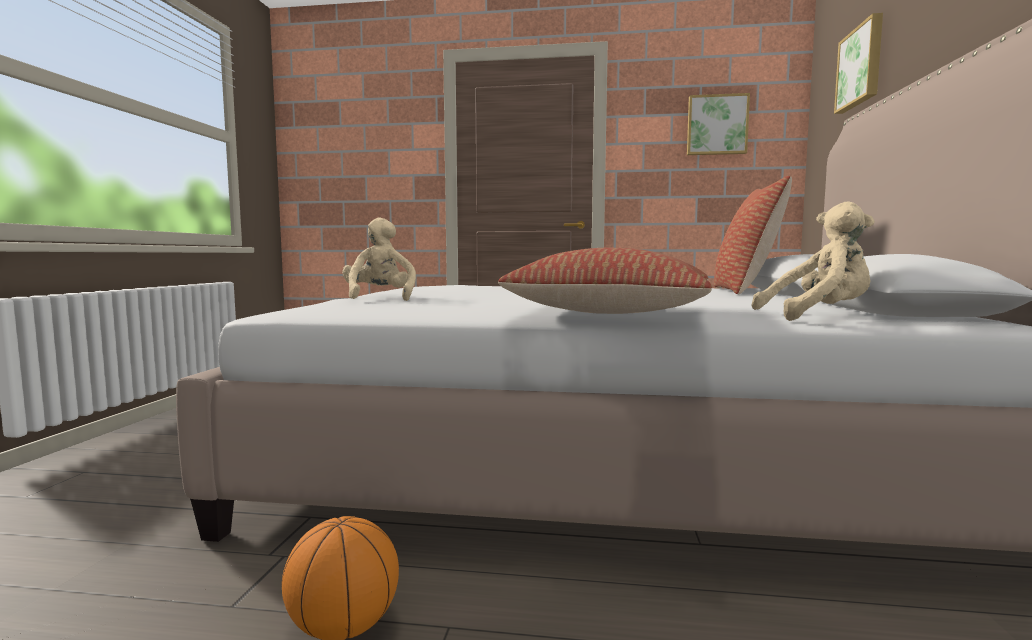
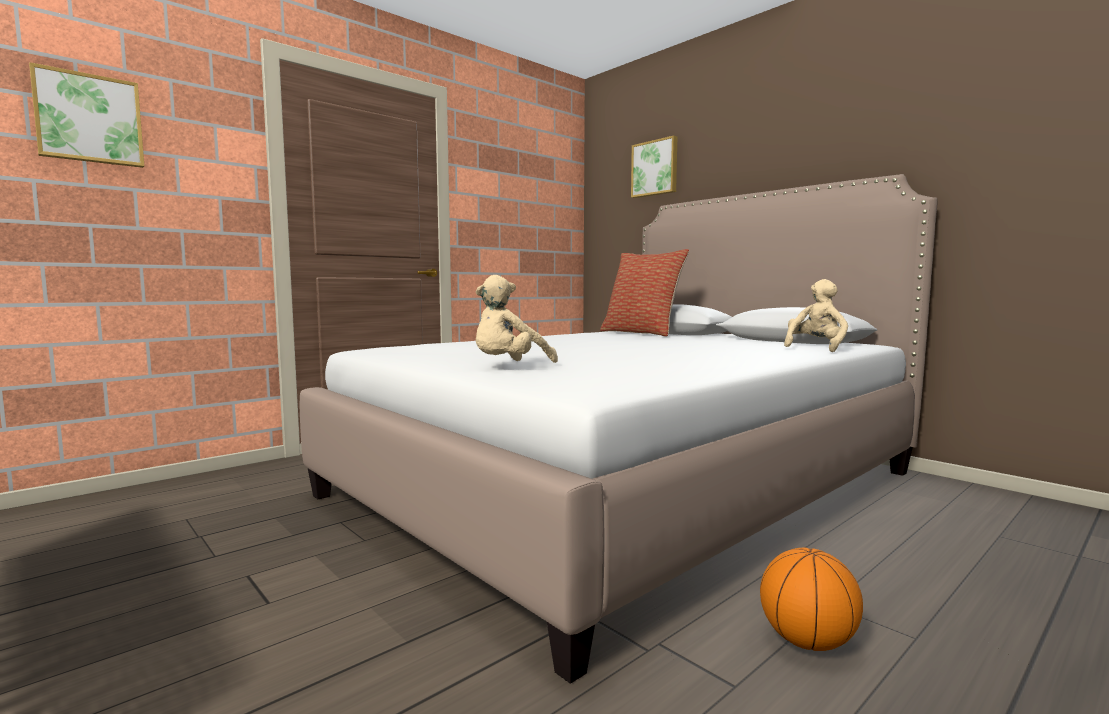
camera: 50 degrees left, 0 degrees up
(380, 298) = (509, 366): beige plush toy -> beige plush toy turned 75 degrees counterclockwise
(613, 313) = (753, 357): pillow -> none
(716, 125) = (531, 188): picture -> picture (89, 119)

